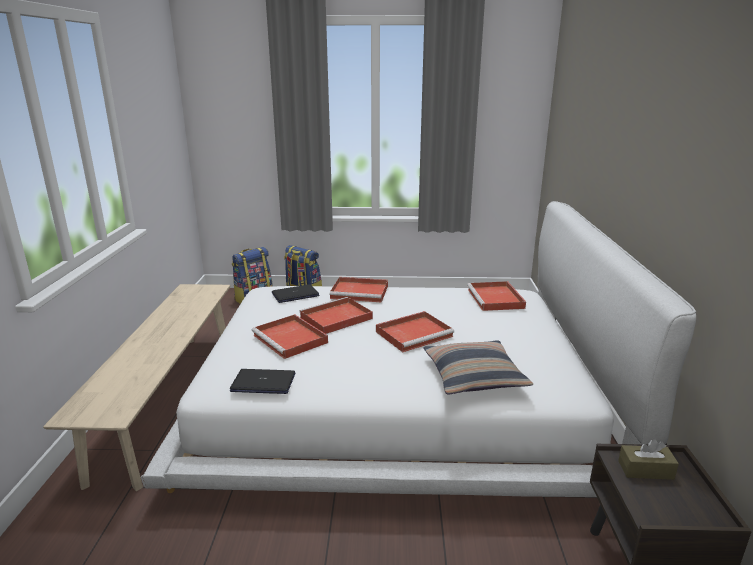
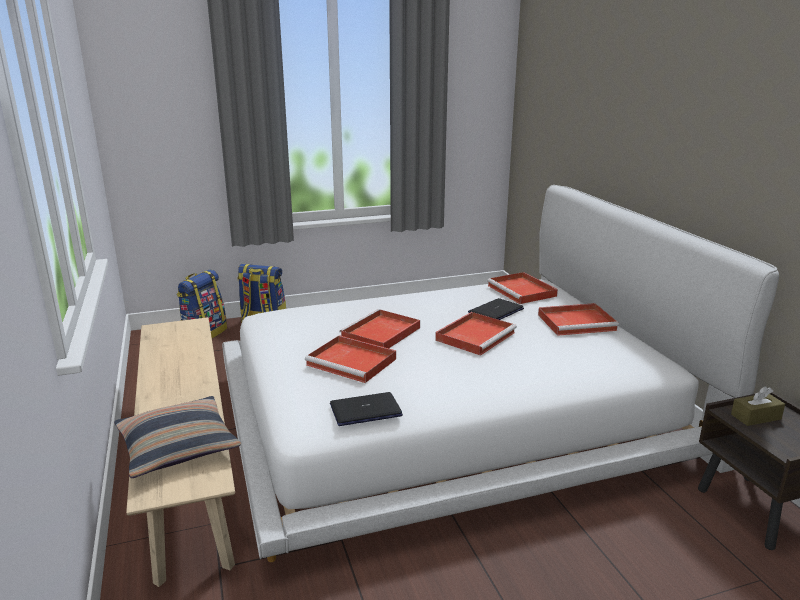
camera: 20 degrees left, 0 degrees up
(295, 294) = (311, 316): laptop -> laptop (496, 311)
(361, 292) = (381, 303): red tray -> red tray (577, 322)
(474, 376) = (565, 366): pillow -> pillow (178, 446)

